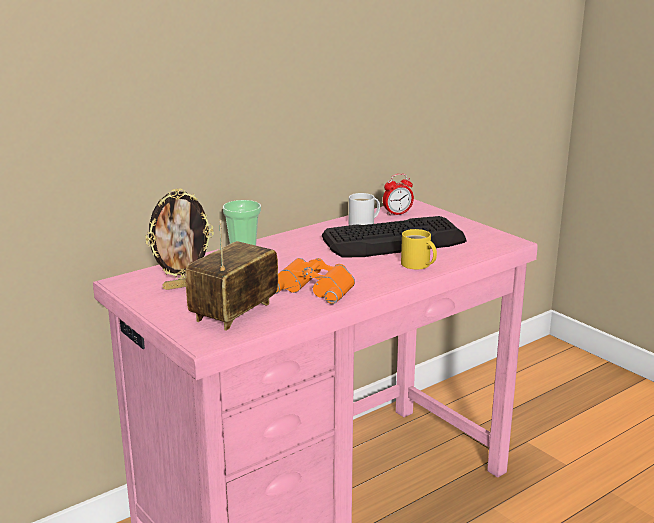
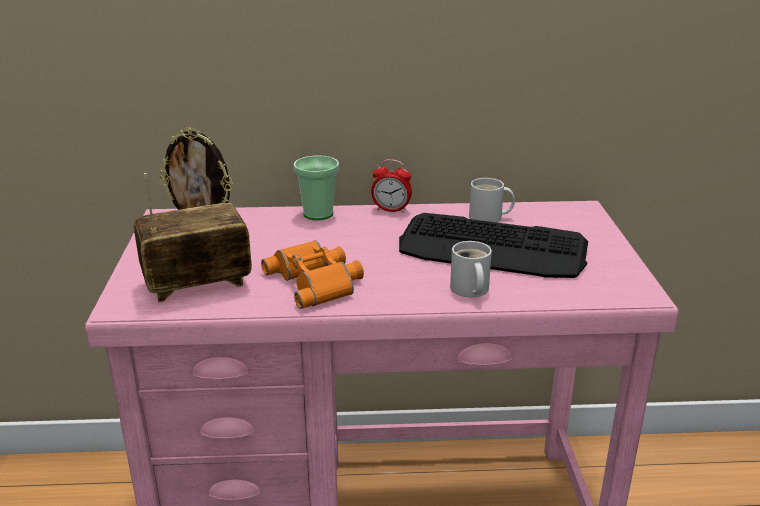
camera: 35 degrees right, 5 degrees up
(397, 213) = (547, 215): alarm clock -> alarm clock (391, 210)
(417, 265) = (469, 290): yellow mug -> white mug

